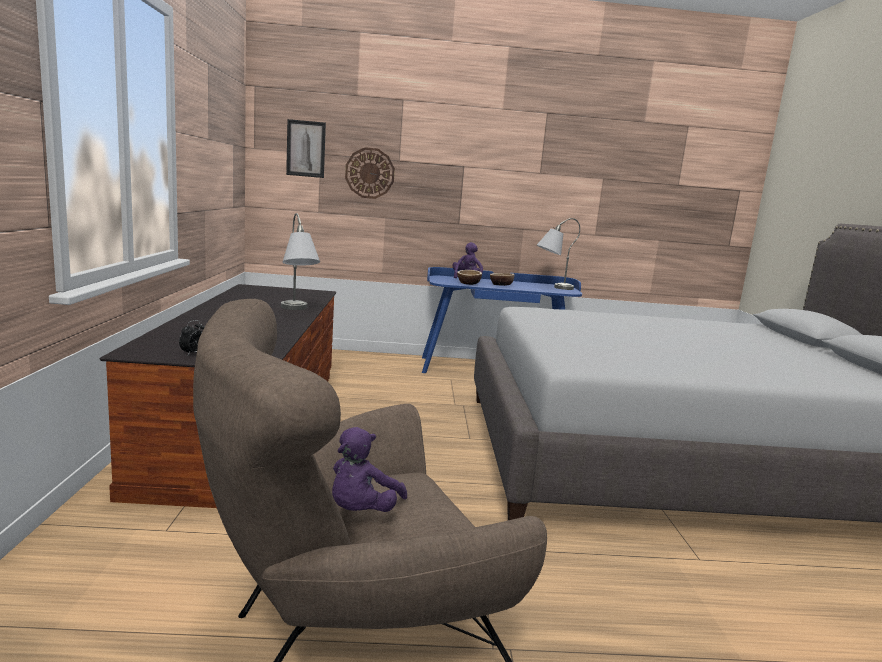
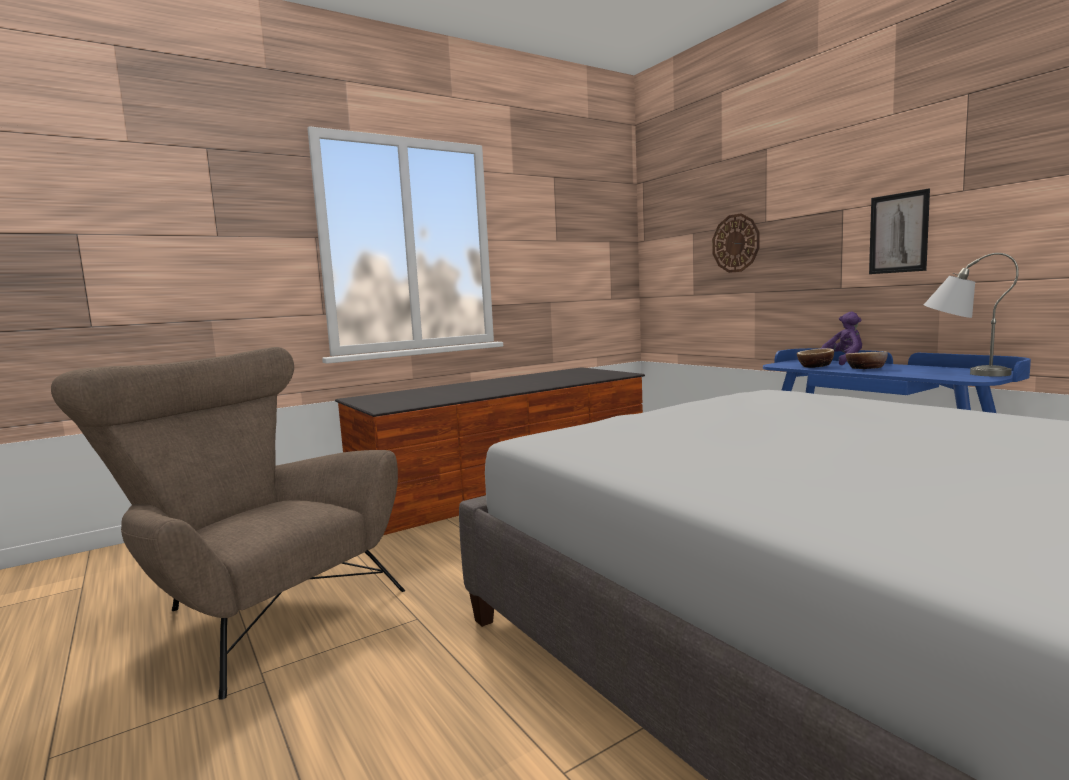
camera: 60 degrees right, 5 degrees down
(193, 354) = (373, 402): alarm clock -> none
(297, 311) = (541, 385): grey table lamp -> none
(306, 149) = (680, 231): picture -> picture (898, 233)
(361, 511) = (244, 509): purple plush toy -> none

